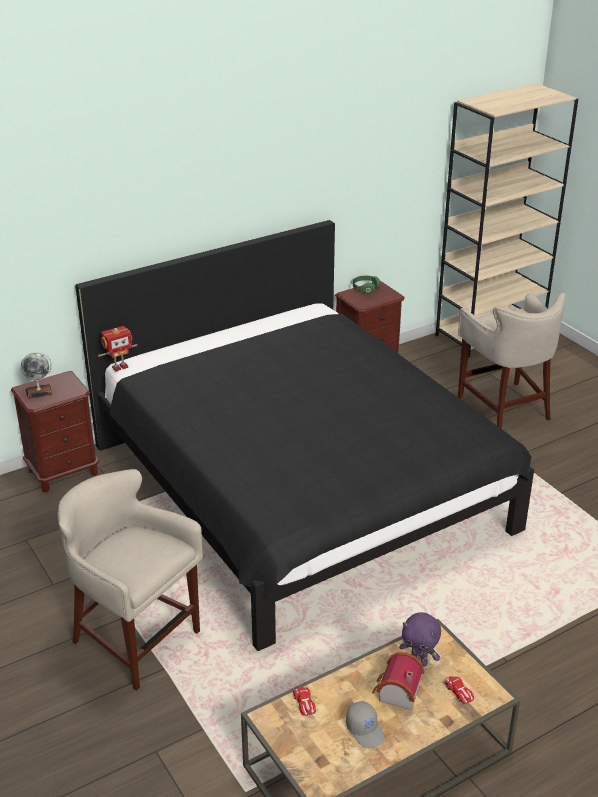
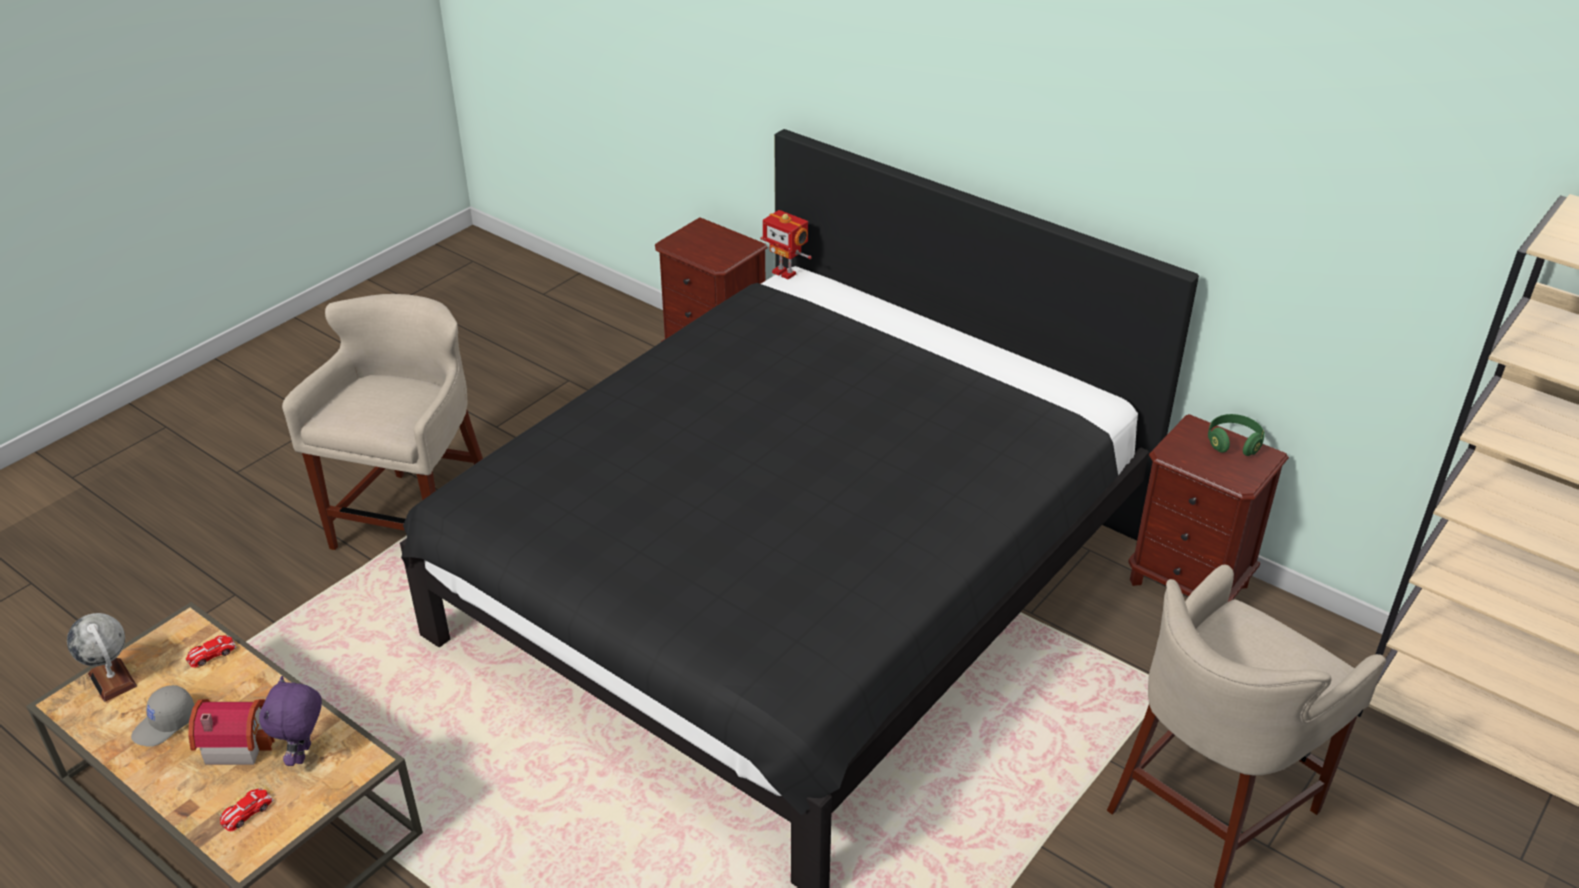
camera: 70 degrees right, 5 degrees up
(39, 392) = (698, 238): globe -> globe (113, 680)

